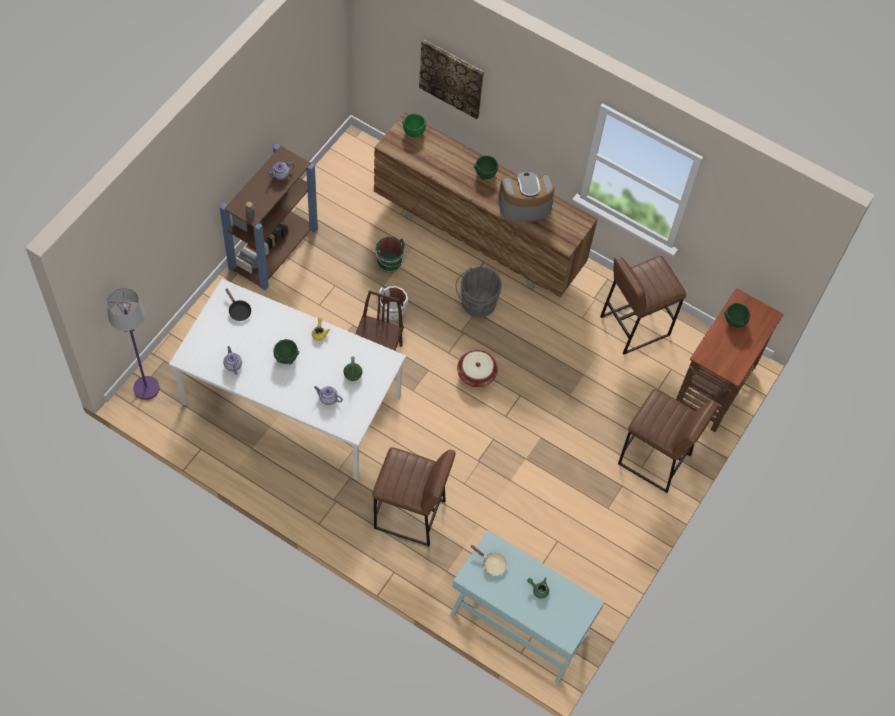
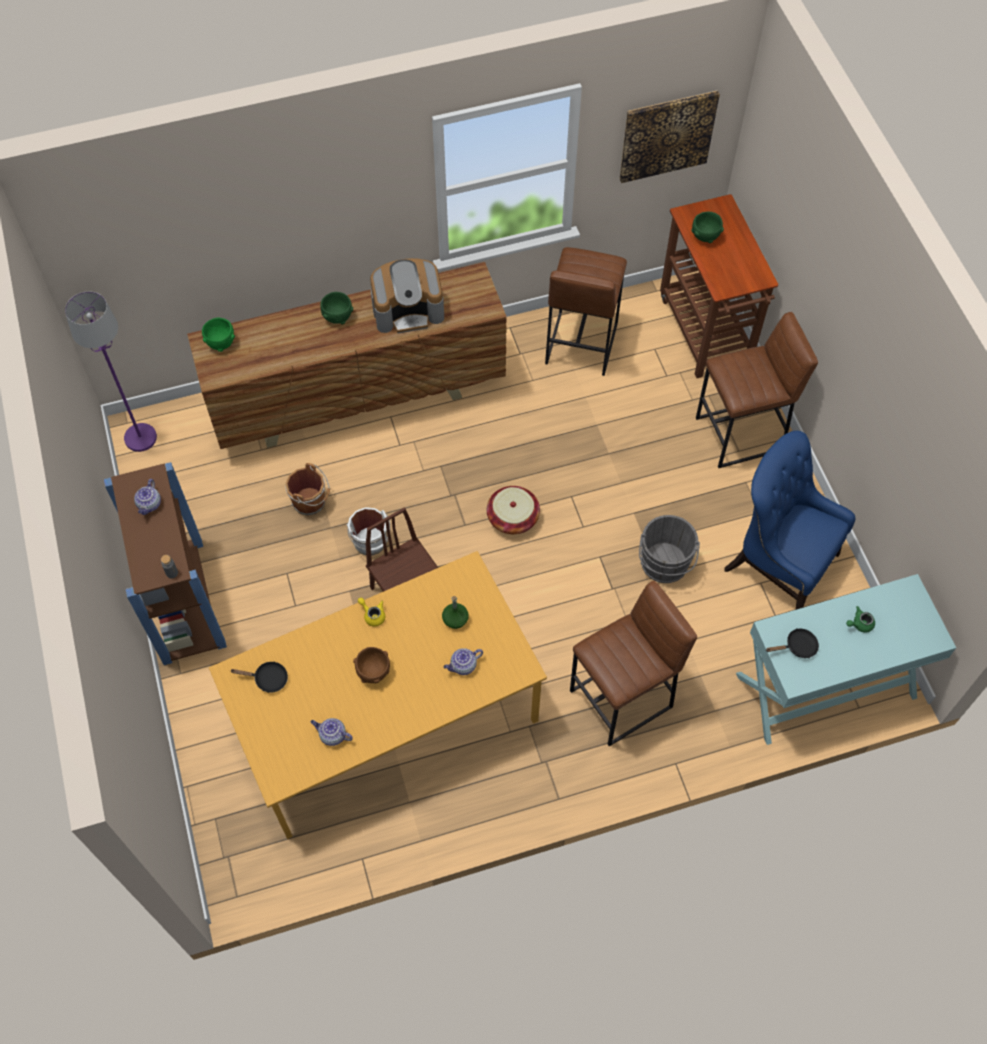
camera: 45 degrees left, 0 degrees up
(146, 388) = (232, 863): purple floor lamp -> purple floor lamp (140, 438)
(286, 357) = (373, 672): green bowl -> brown bowl
(290, 401) = (386, 719): white dining table -> orange dining table
(390, 263) = (310, 502): green bucket -> brown bucket
(451, 78) = (221, 245): picture -> picture (667, 135)
(476, 304) = (433, 458): grey bucket -> grey bucket (664, 566)
(492, 564) = (797, 647): beige frying pan -> black frying pan
(524, 205) = (408, 310): coffee machine -> coffee machine turned 135 degrees counterclockwise
(582, 542) = (779, 562): none -> blue chair

